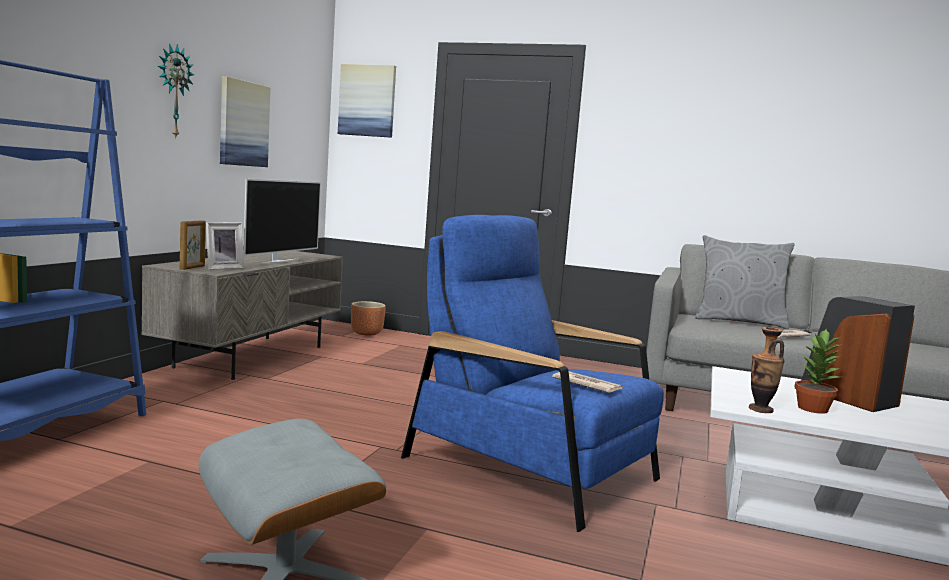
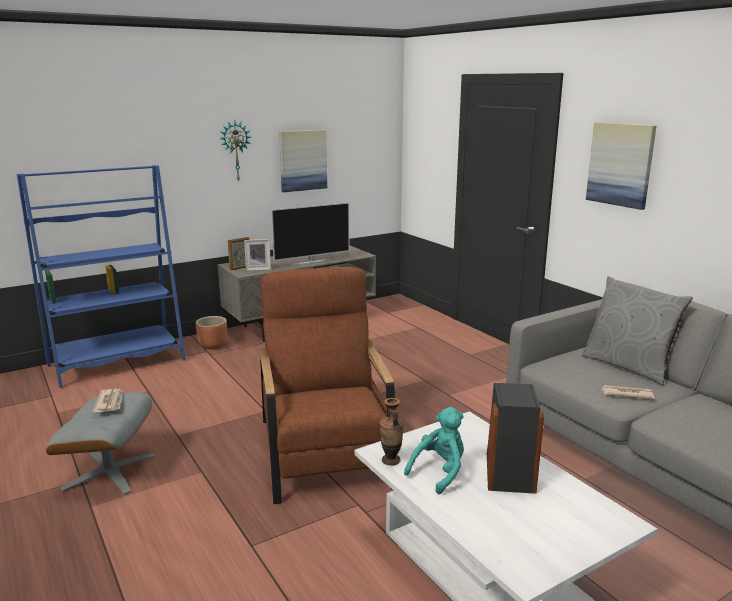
camera: 40 degrees right, 10 degrees up
(367, 101) = (421, 124): picture -> picture (620, 164)
(367, 333) = (410, 312): brown planter -> brown planter (213, 346)
(531, 468) = (326, 452): blue armchair -> brown armchair
(586, 385) = (313, 407): newspaper -> newspaper (110, 402)
(813, 409) = (439, 472): potted plant -> turquoise plush toy

